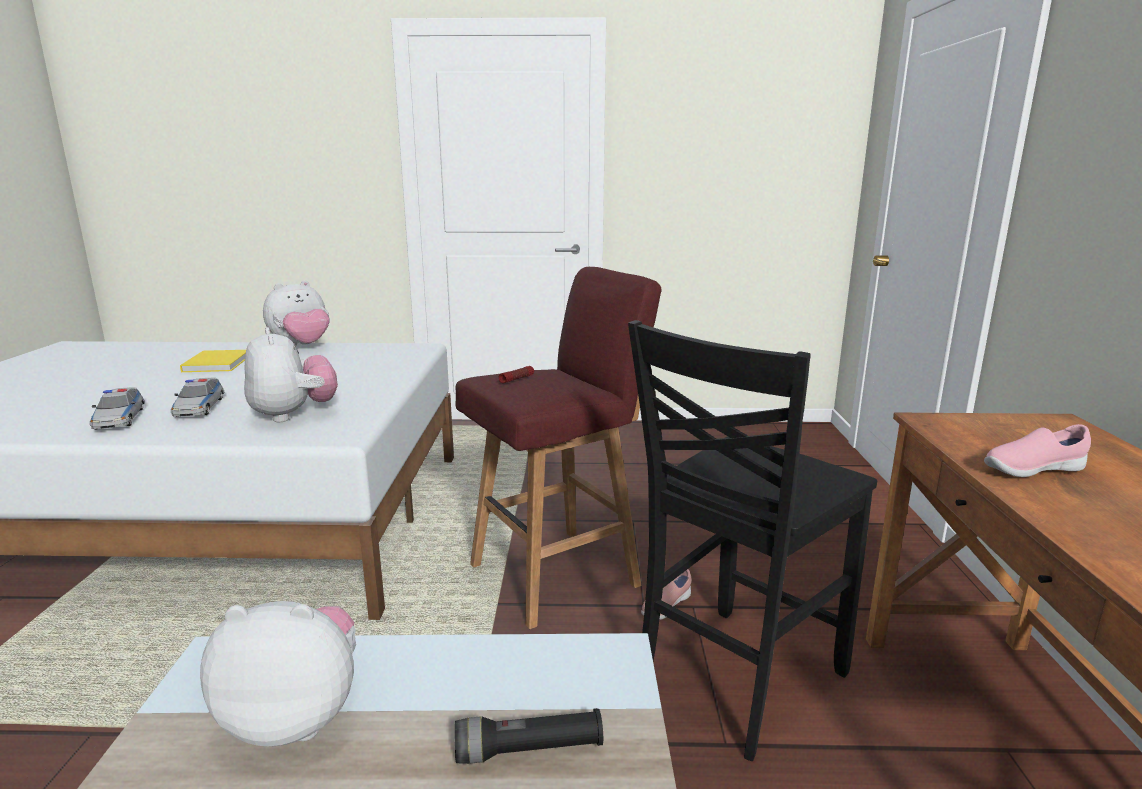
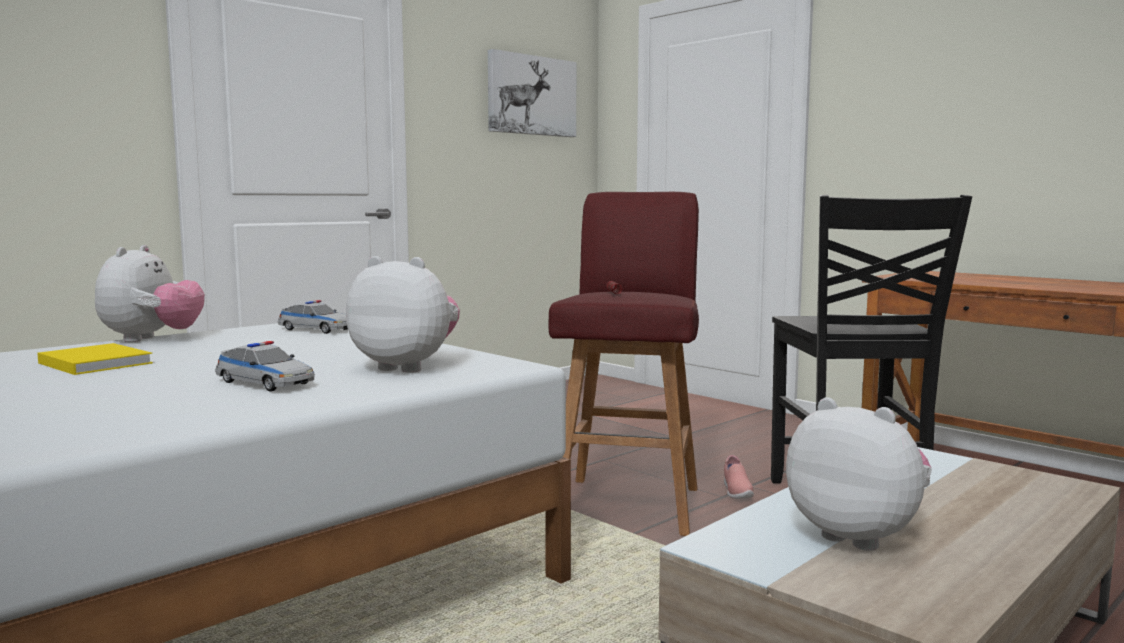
camera: 45 degrees left, 10 degrees down
(120, 418) = (196, 406): toy car -> toy car (316, 330)
(296, 717) = (858, 536): plush toy -> plush toy turned 90 degrees clockwise
(529, 750) = (982, 490): black flashlight -> none
(764, 125) = (531, 95): none -> picture
(1031, 471) = (985, 281): pink shoe -> none

